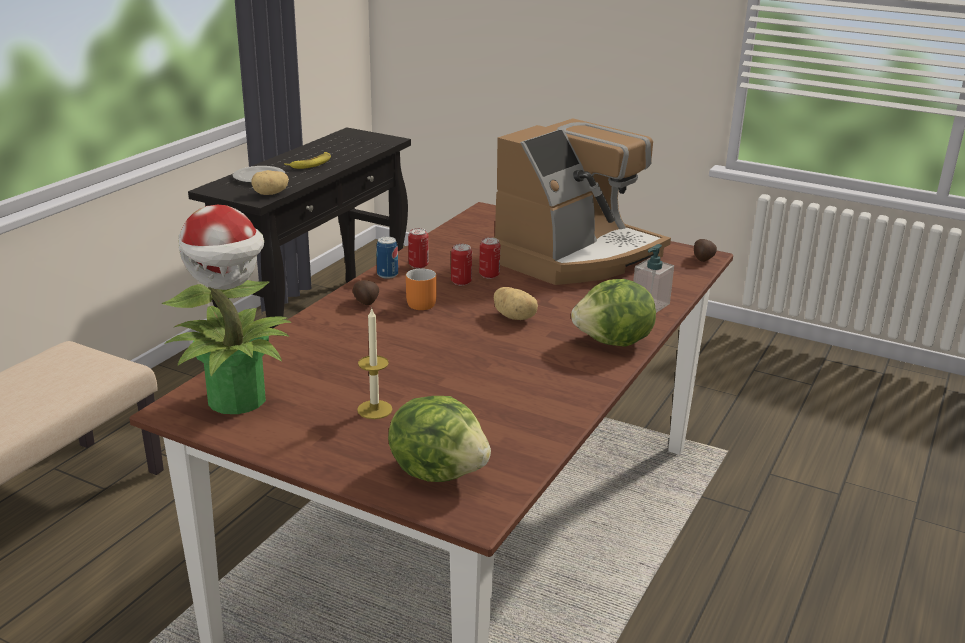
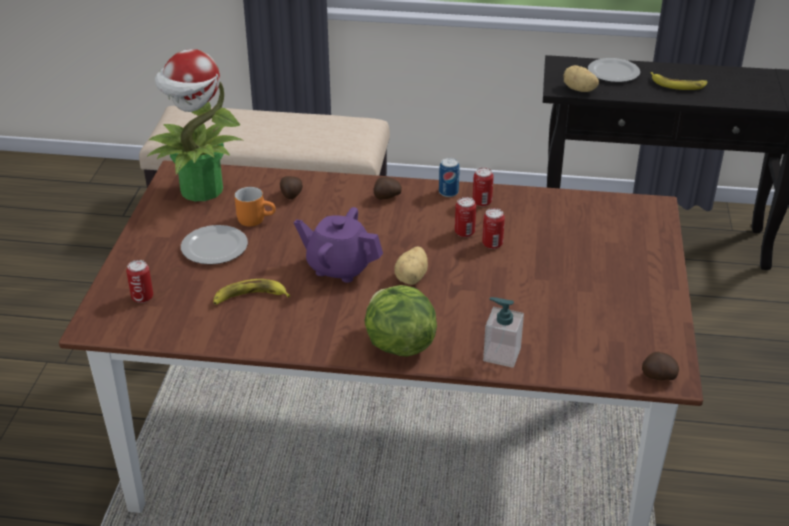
camera: 70 degrees right, 10 degrees up
(310, 348) = (291, 195): none -> potato
(374, 409) = (214, 248): candle -> plate
(422, 302) = (406, 223): orange mug -> orange mug (256, 219)
(439, 471) = (142, 297): lettuce -> can
(470, 347) = (339, 267): none -> purple teapot
(488, 403) = (250, 297): none -> banana
(576, 256) = (583, 286): coffee machine -> none

